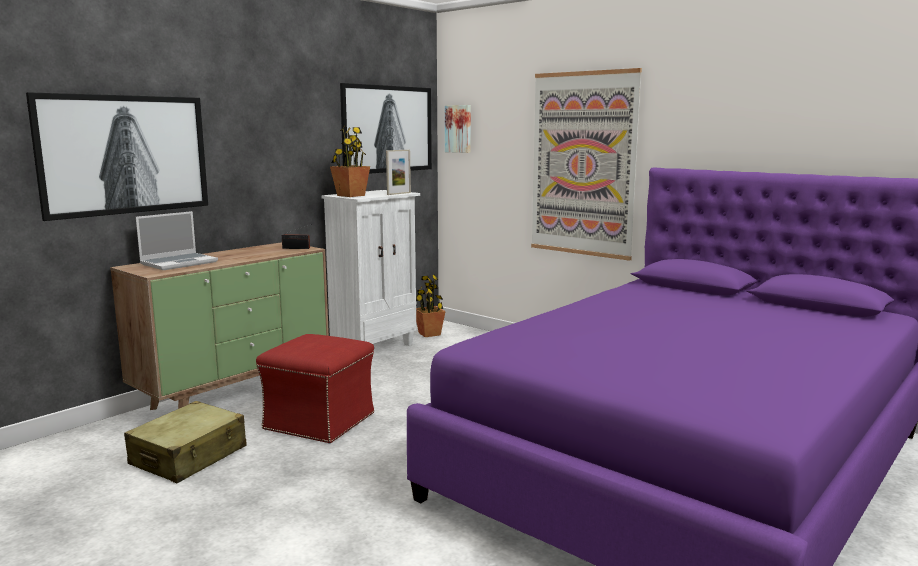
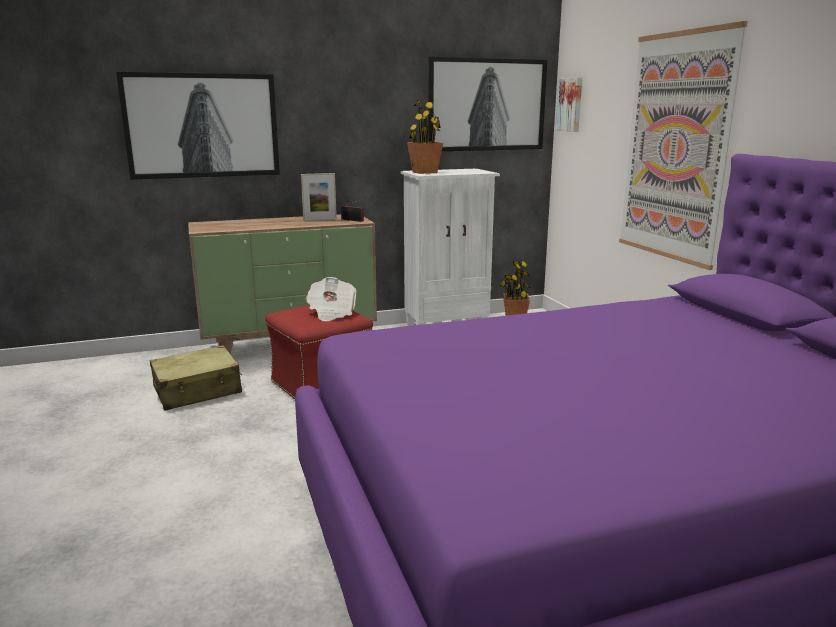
camera: 30 degrees right, 5 degrees up
(179, 263) = (238, 224): laptop -> none
(331, 342) = (331, 313): none -> newspaper
(399, 193) = (475, 173): picture frame -> picture frame (320, 220)

